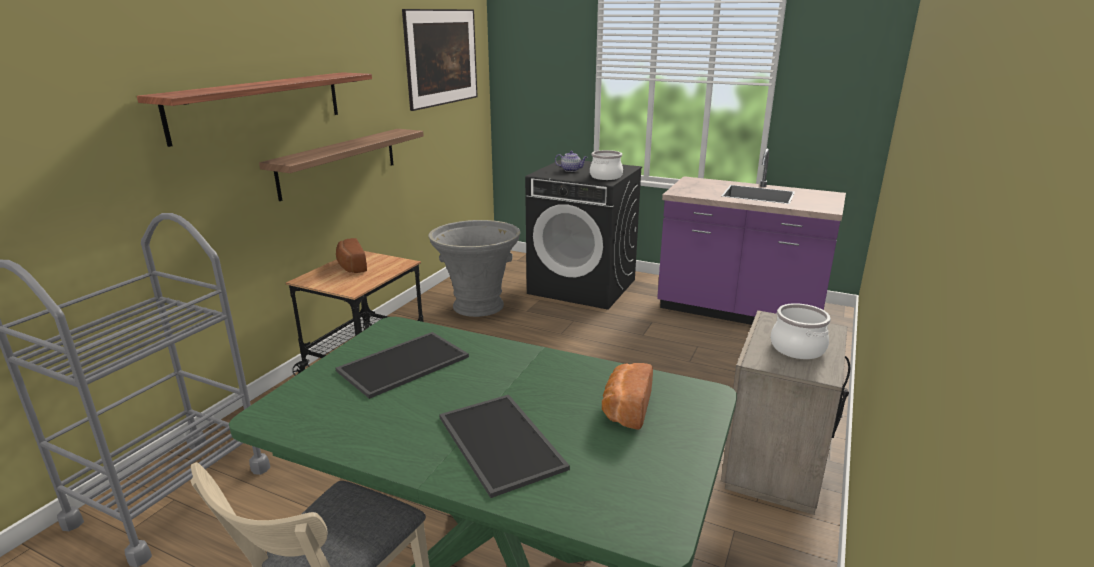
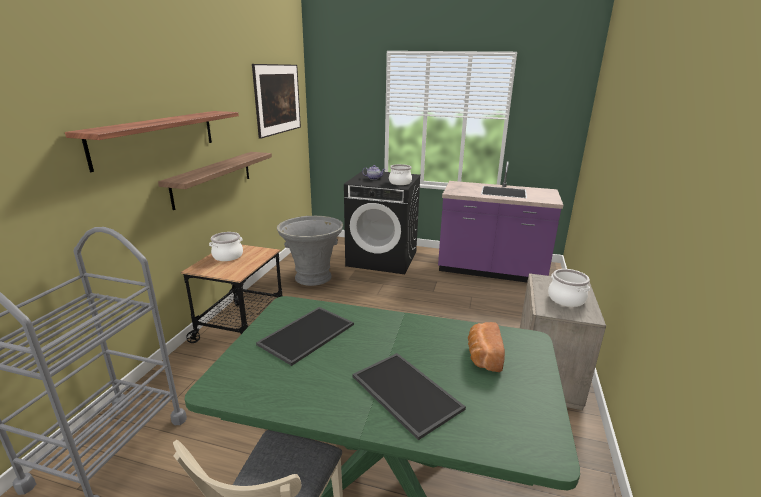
camera: 10 degrees left, 0 degrees up
(350, 266) = (228, 256): bread -> cooking pot

